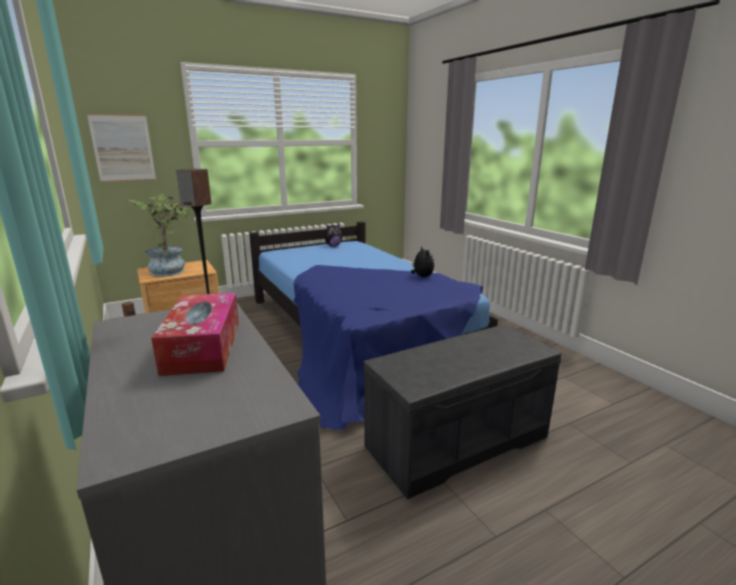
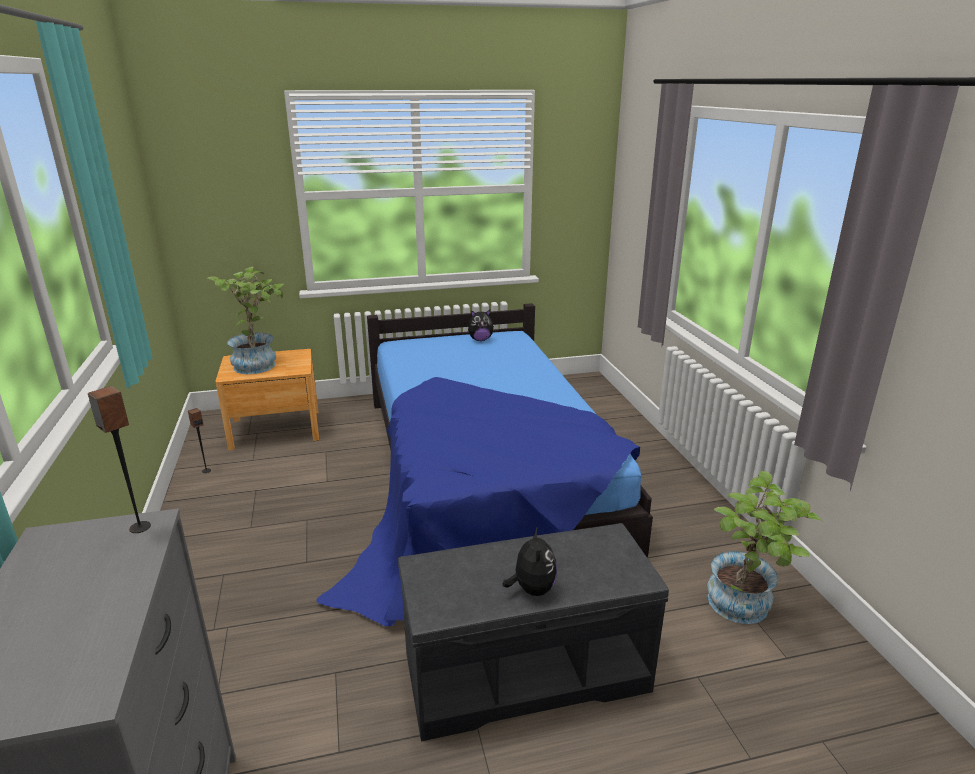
camera: 15 degrees right, 5 degrees up
(123, 148) = (211, 204): picture -> none
(203, 346) = (91, 590): tissue box -> none
(421, 276) = (562, 417): plush toy -> plush toy (532, 589)
(572, 381) = (746, 608): none -> potted plant

